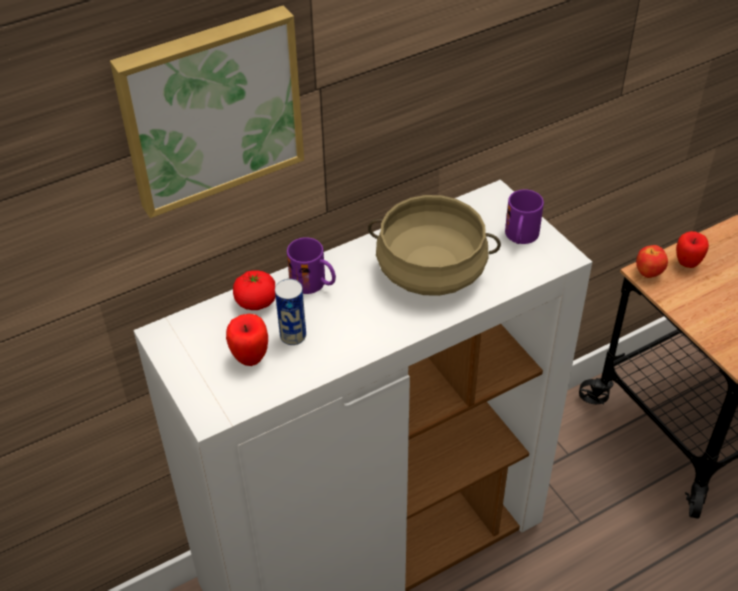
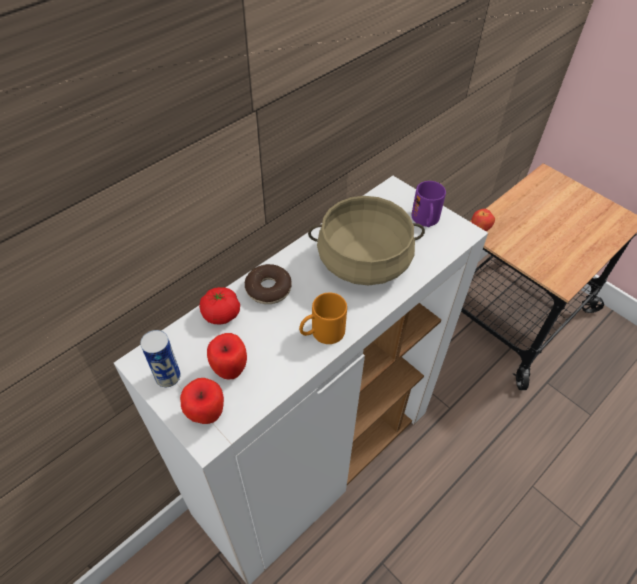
camera: 15 degrees left, 5 degrees up
(210, 108) = (157, 141): picture -> none
(293, 336) = (263, 342): can -> can (168, 377)
(314, 283) = (268, 289): purple mug -> donut
(358, 338) = (322, 333): none -> orange mug
(687, 264) = (503, 218): apple -> apple (207, 415)

